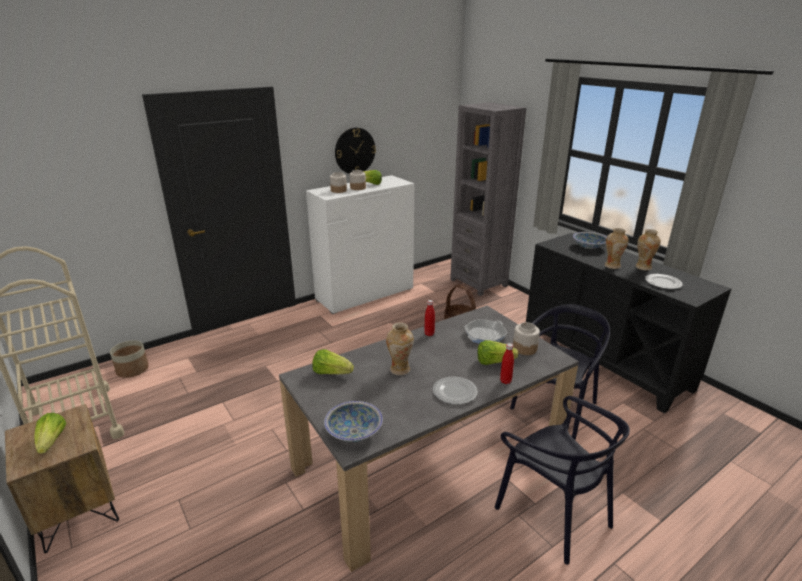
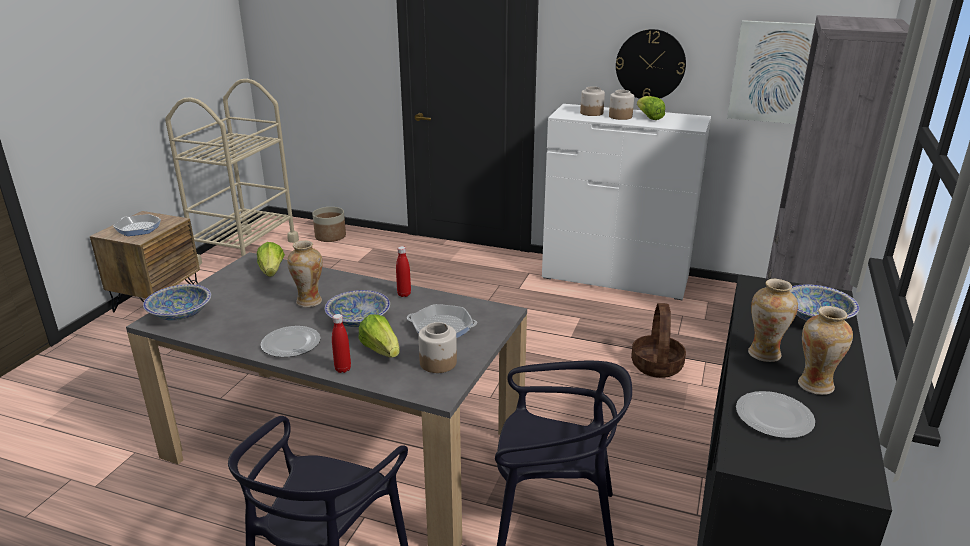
camera: 55 degrees right, 0 degrees up
(52, 441) = (138, 228): lettuce -> frying pan
(418, 142) = (776, 72): none -> picture
(447, 359) = (358, 320): none -> bowl

